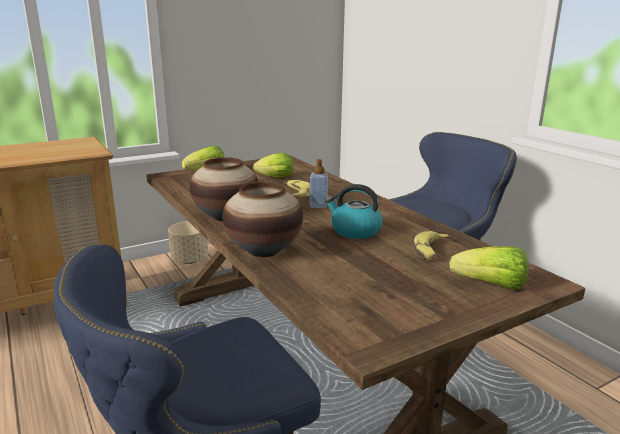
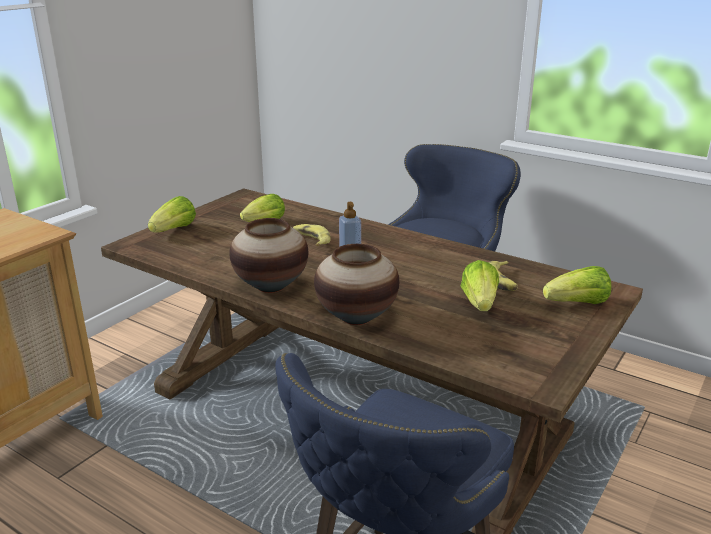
camera: 25 degrees left, 5 degrees up
(190, 260) = (131, 339): beige planter -> none
(355, 231) = (416, 274): kettle -> none
(387, 263) = (479, 303): none -> lettuce

